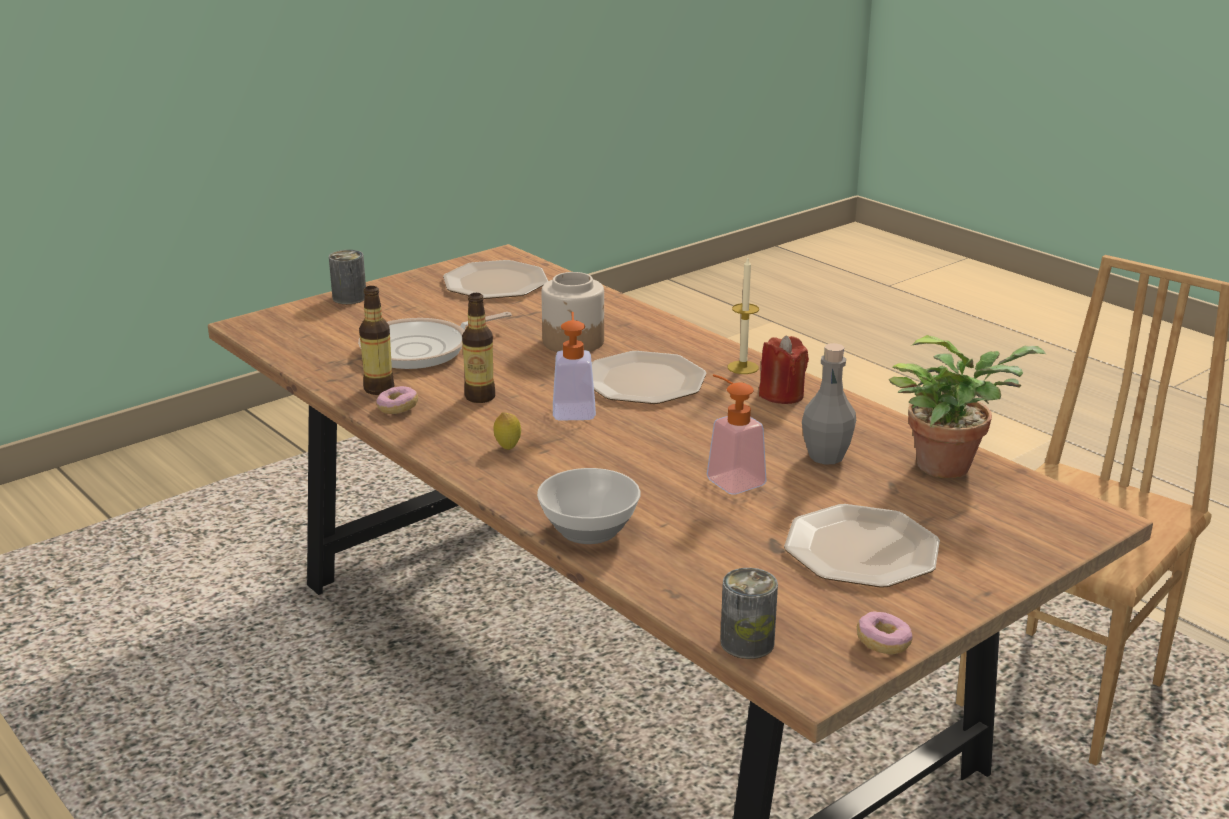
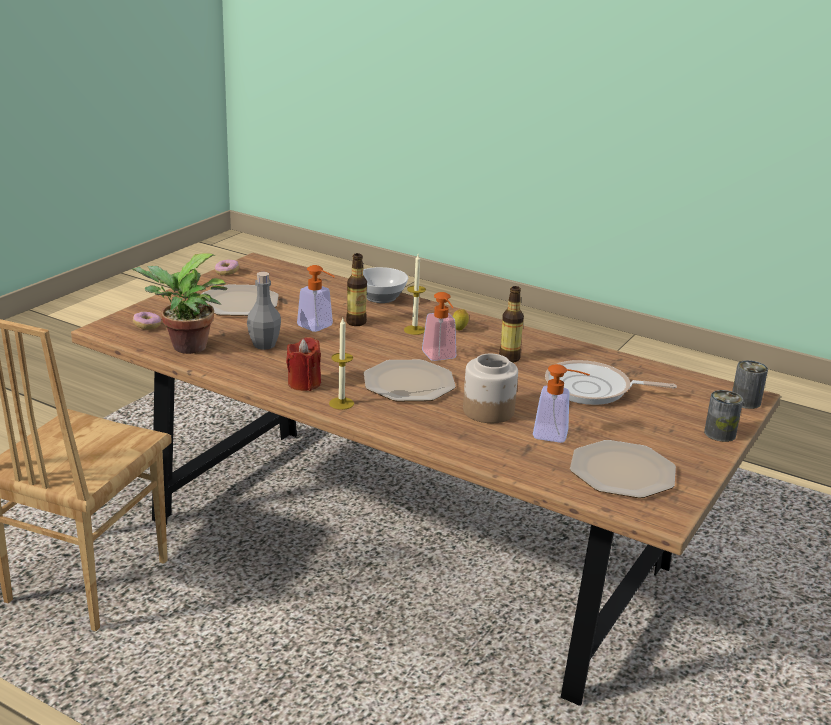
camera: 160 degrees right, 0 degrees up
(379, 389) = (580, 356): bottle -> bottle (356, 322)
(397, 408) = (551, 345): donut -> donut (147, 326)
(421, 349) = (592, 389): frying pan -> frying pan turned 120 degrees counterclockwise
(522, 313) = (557, 435): none -> soap dispenser
(578, 456) = (414, 330): none -> candle
(747, 643) = (286, 268): can -> can (745, 401)

